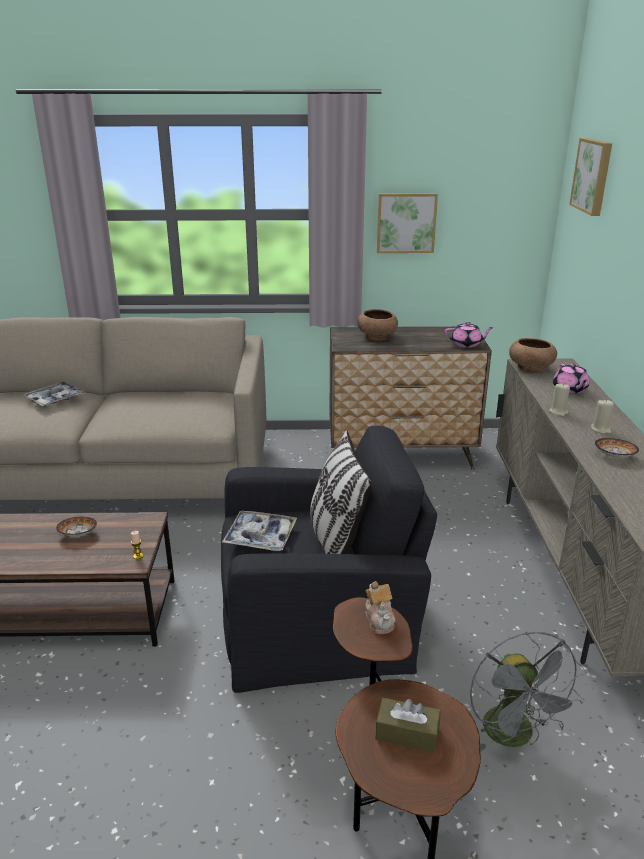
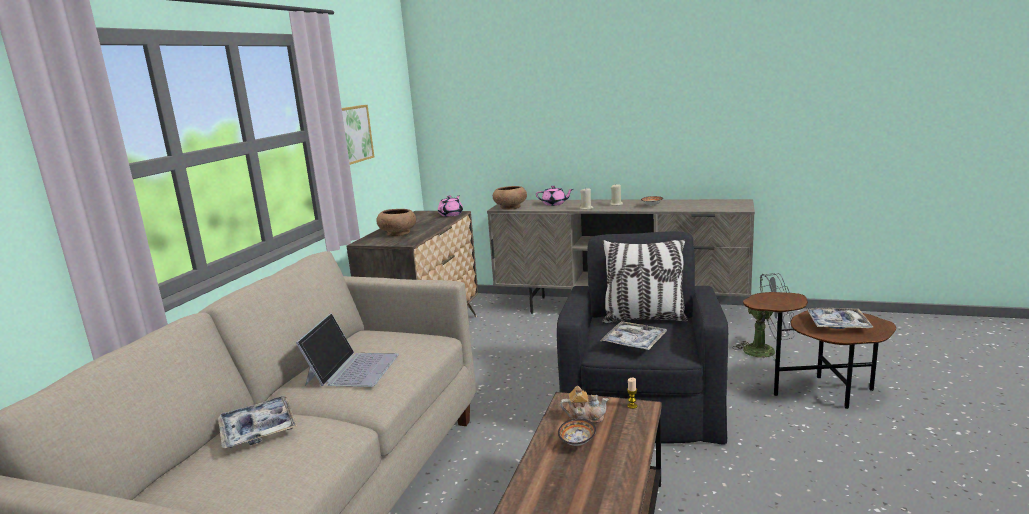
camera: 70 degrees left, 10 degrees down
(145, 405) = (352, 368): none -> laptop
(380, 619) = (767, 297): teapot -> teapot (585, 417)
(407, 733) = (837, 324): brown tissue box -> tray
(593, 176) = (470, 72): picture -> none

